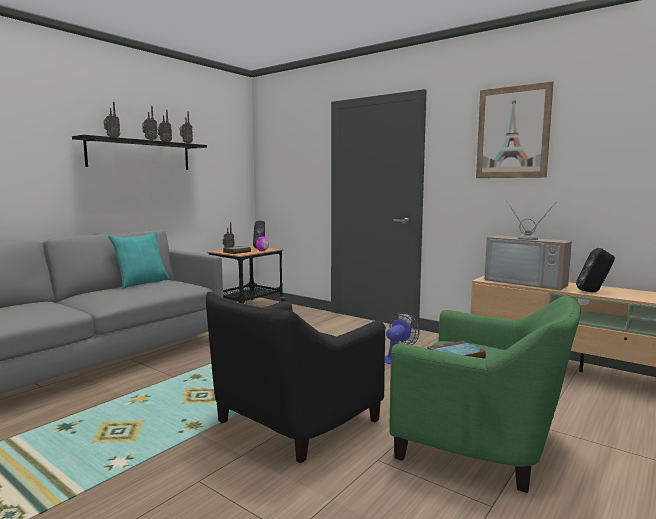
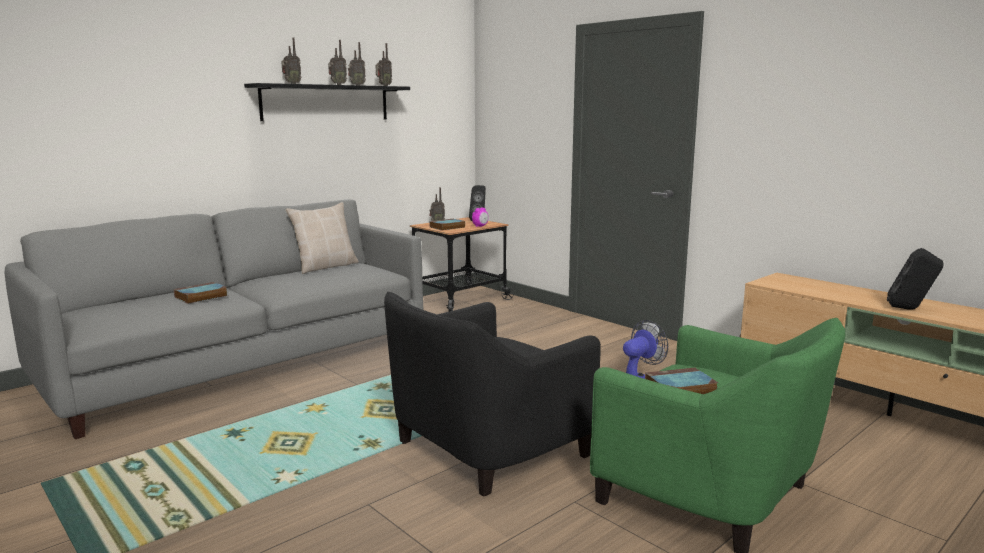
camera: 10 degrees right, 5 degrees up
(32, 308) = (200, 297): none -> book
(142, 283) = (325, 267): turquoise pillow -> beige pillow
(512, 132) = (819, 77): picture -> none
(527, 282) = (823, 289): television -> none

